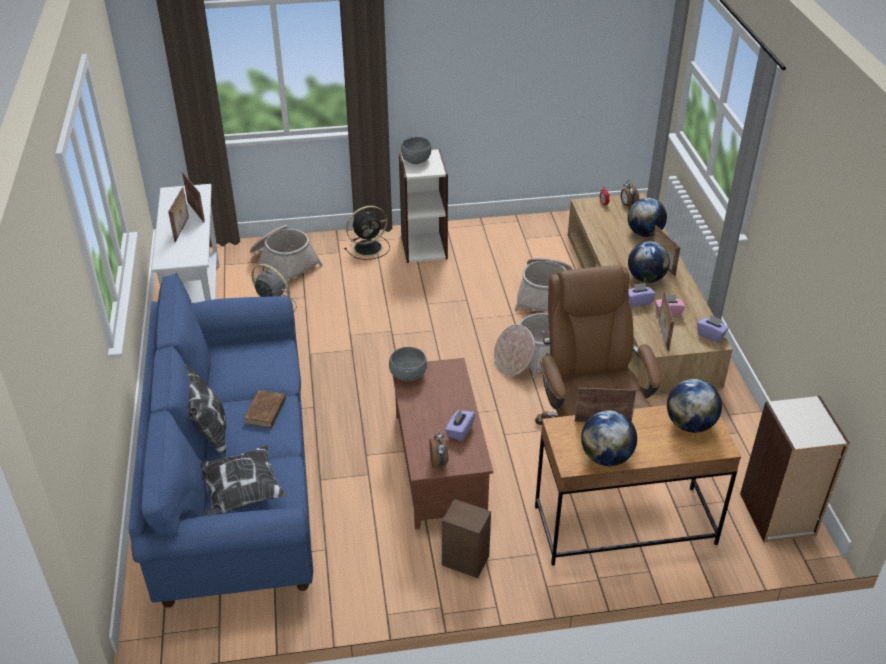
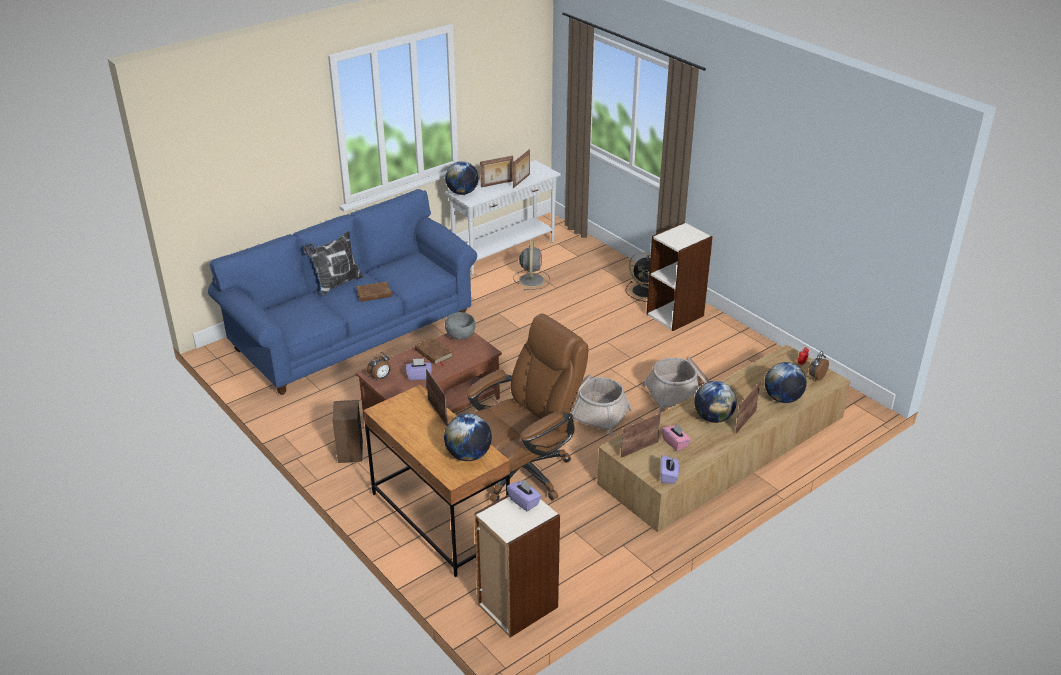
camera: 60 degrees right, 5 degrees down
(241, 494) = (292, 312): pillow -> none
(284, 263) = (586, 264): basket -> none
(416, 160) = (682, 232): grey bowl -> none
(426, 406) = (434, 353): none -> brown book
(606, 457) = (399, 424): globe -> globe (462, 192)
(638, 301) = (674, 422): purple tissue box -> purple tissue box (524, 501)

